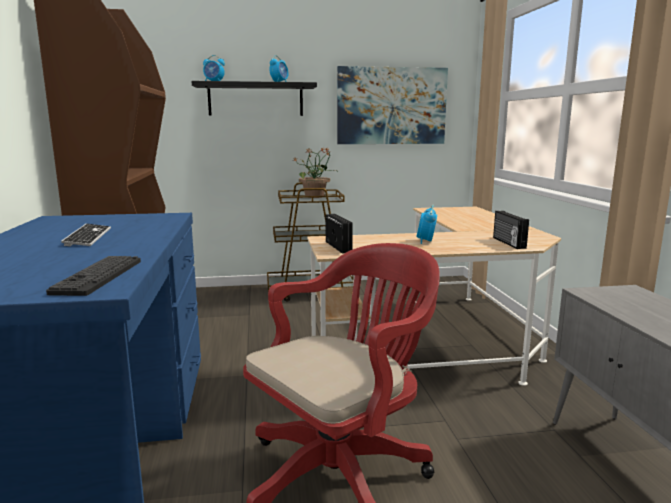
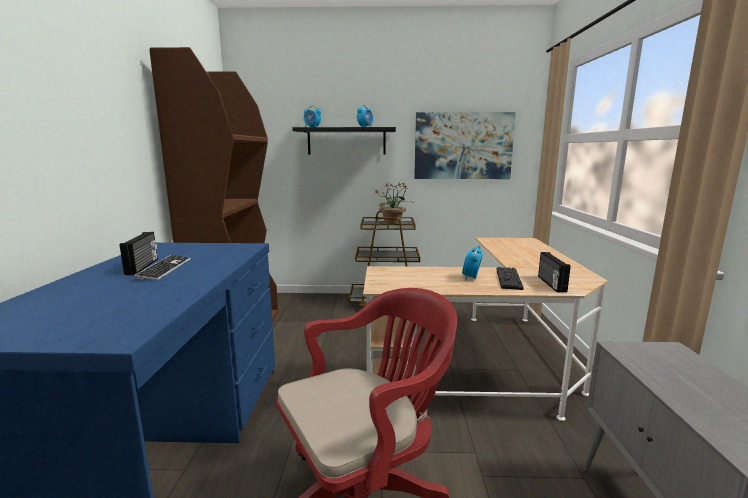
camera: 10 degrees right, 0 degrees up
(98, 276) = (132, 320): keyboard -> keyboard (508, 279)
(339, 247) = (389, 280): radio -> radio (143, 266)

